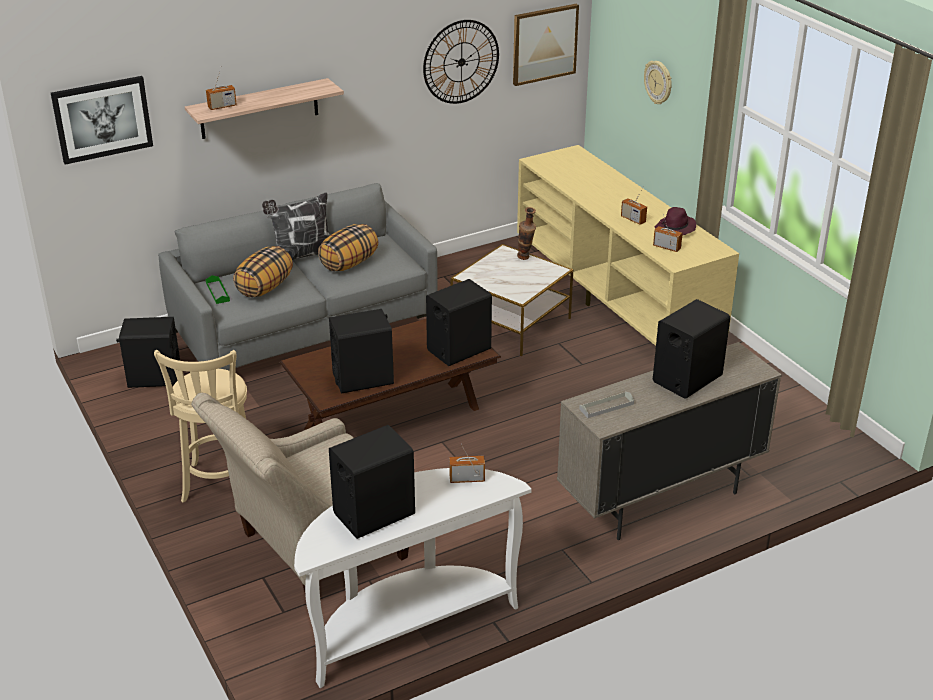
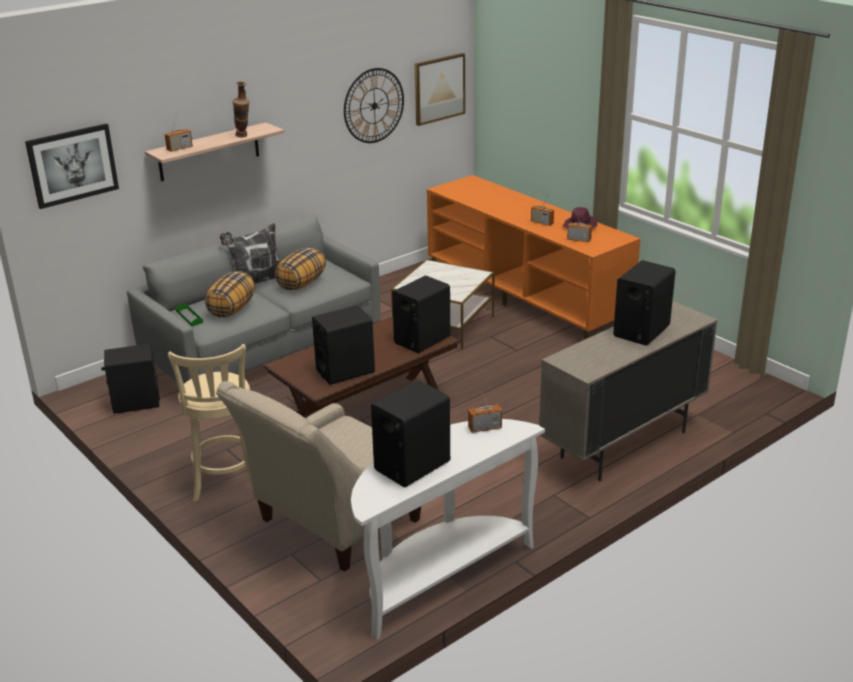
camera: 10 degrees left, 5 degrees down
(525, 259) = (450, 268): vase -> vase (243, 137)
(606, 407) = (582, 359): grey tray -> none
(615, 297) = (525, 297): beige tv stand -> orange tv stand
(658, 82) = (545, 108): wall clock -> none

